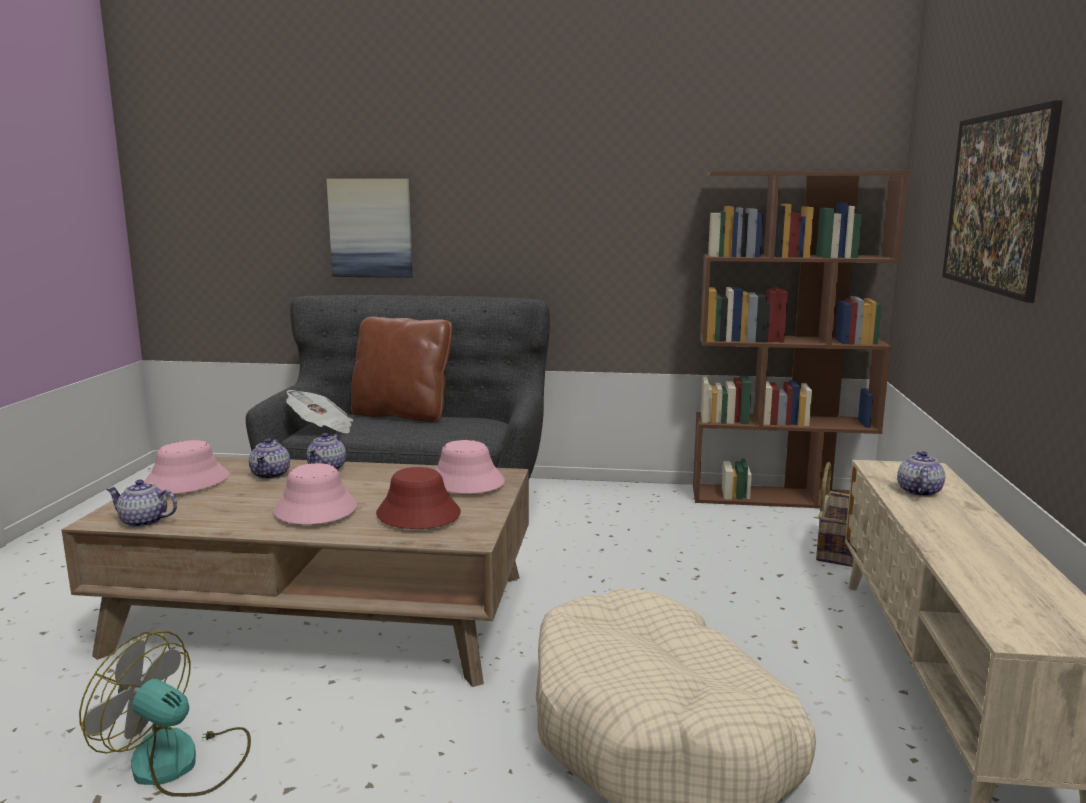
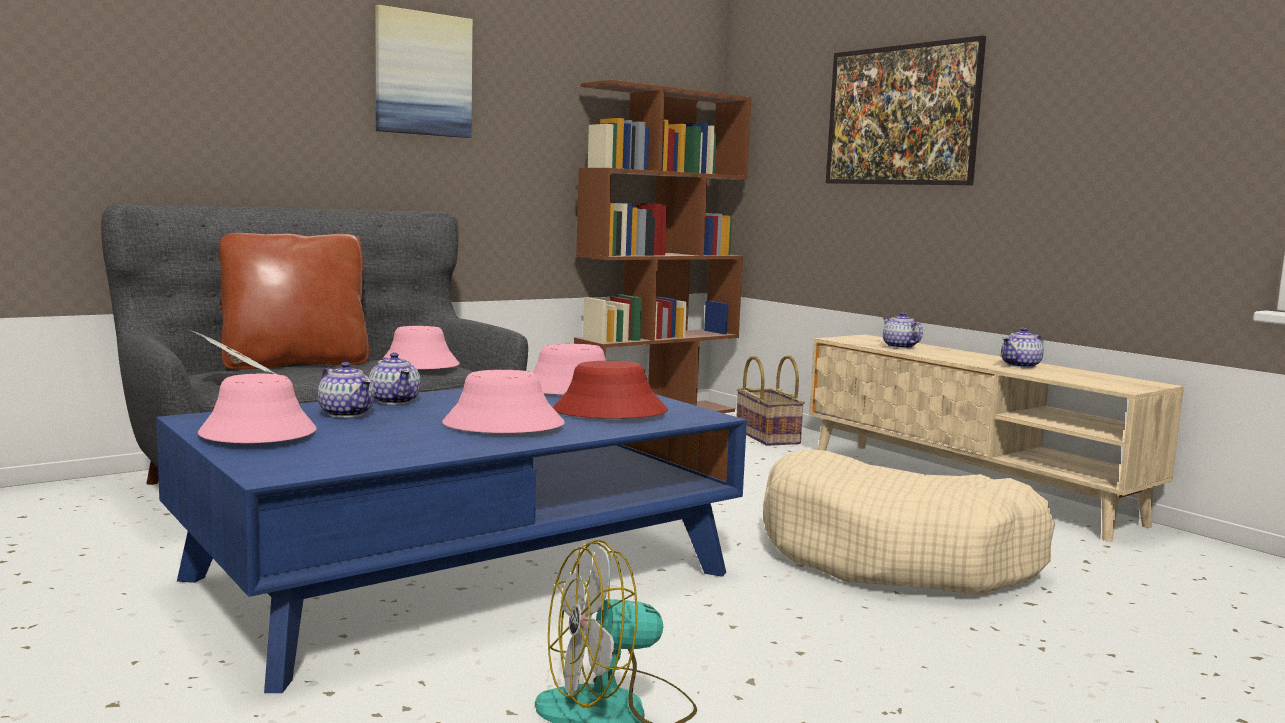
camera: 45 degrees left, 5 degrees down
(144, 522) = (340, 464): teapot -> teapot (1021, 365)
(327, 613) = (464, 576): brown coffee table -> blue coffee table
(371, 228) = (193, 114): picture -> picture (423, 74)
(456, 432) = (419, 366): none -> pink hat

